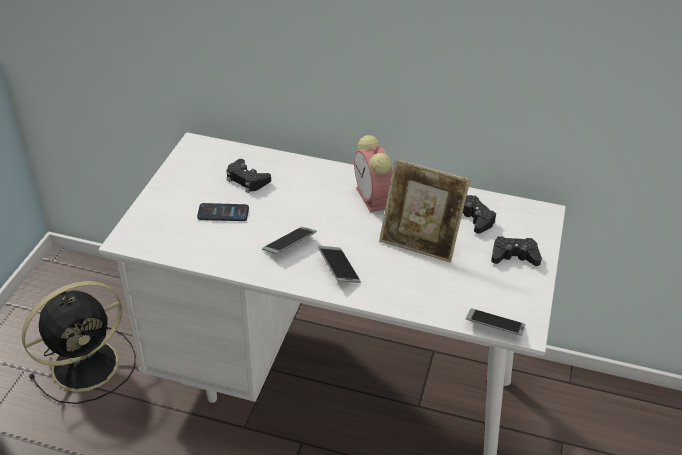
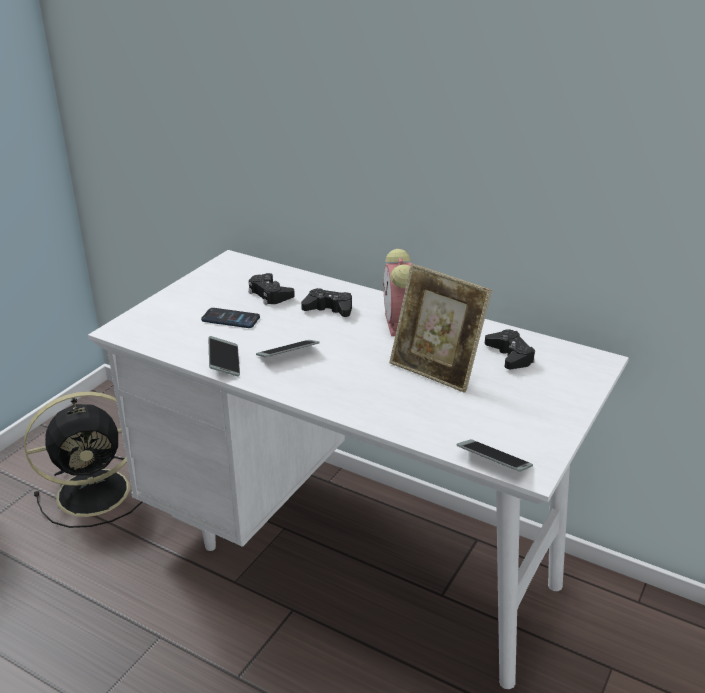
camera: 15 degrees right, 10 degrees down
(338, 268) = (332, 382): phone -> phone (224, 361)
(514, 256) = (545, 397): black game controller -> black game controller (329, 309)

